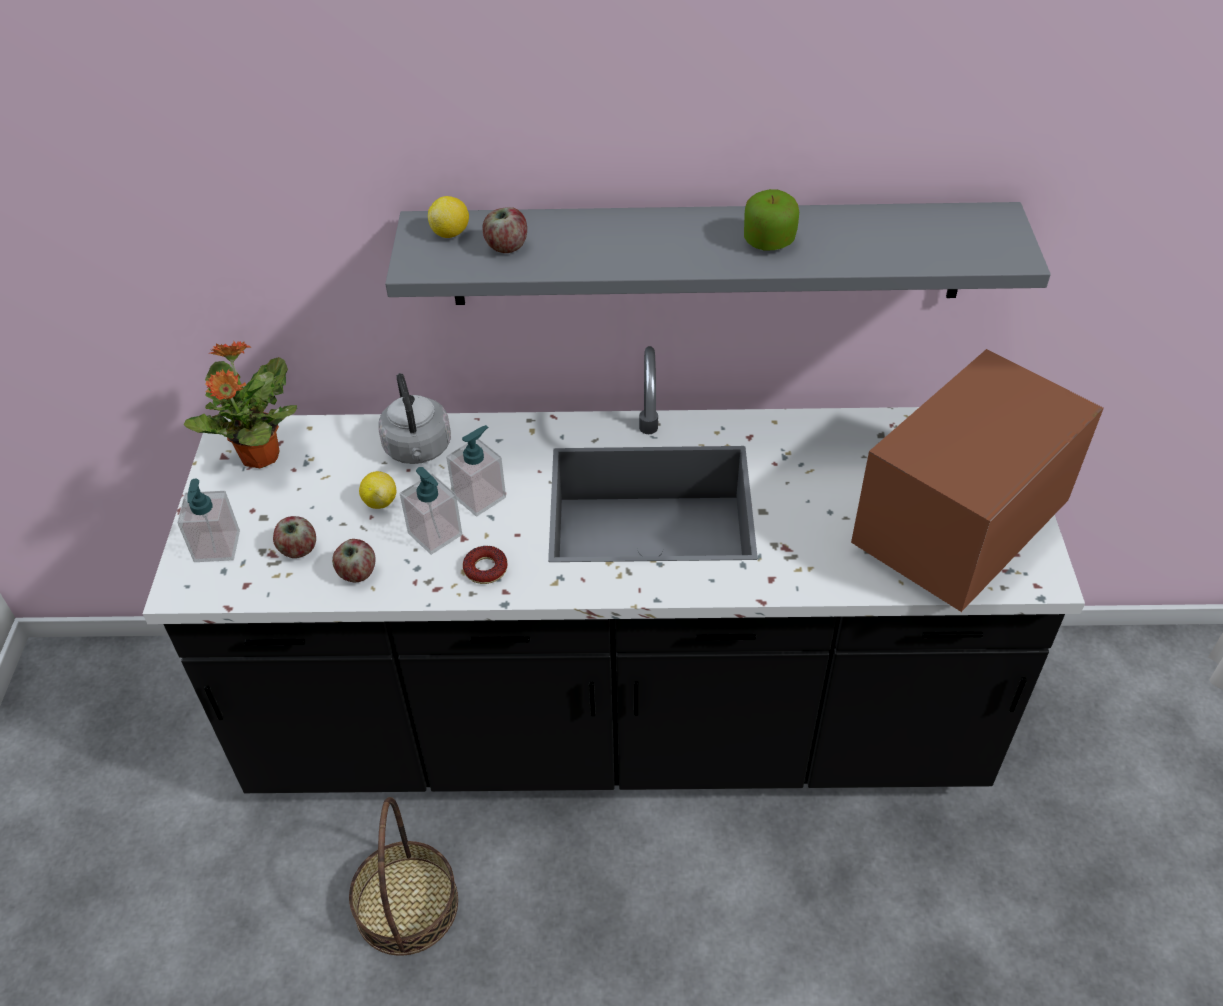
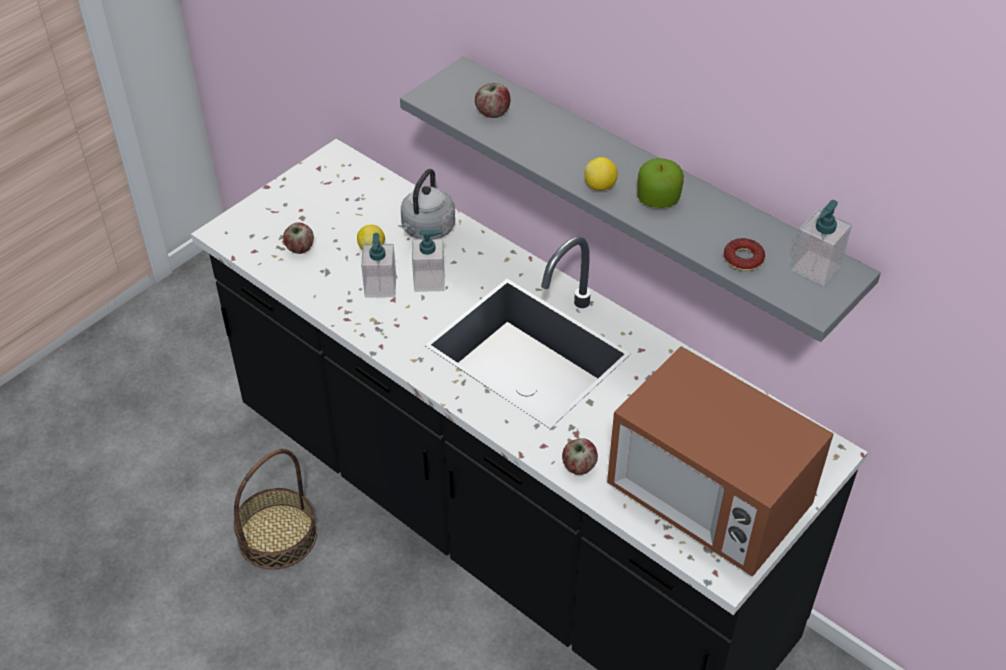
camera: 40 degrees right, 0 degrees up
(217, 546) = (262, 219): soap dispenser -> soap dispenser (815, 268)
(259, 457) = (337, 180): potted plant -> none
(357, 573) = (315, 282): apple -> apple (578, 466)
(451, 233) = (472, 86): lemon -> lemon (600, 186)
(485, 569) = (385, 326): donut -> donut (743, 259)
(957, 529) = (707, 500): microwave -> microwave turned 135 degrees counterclockwise

